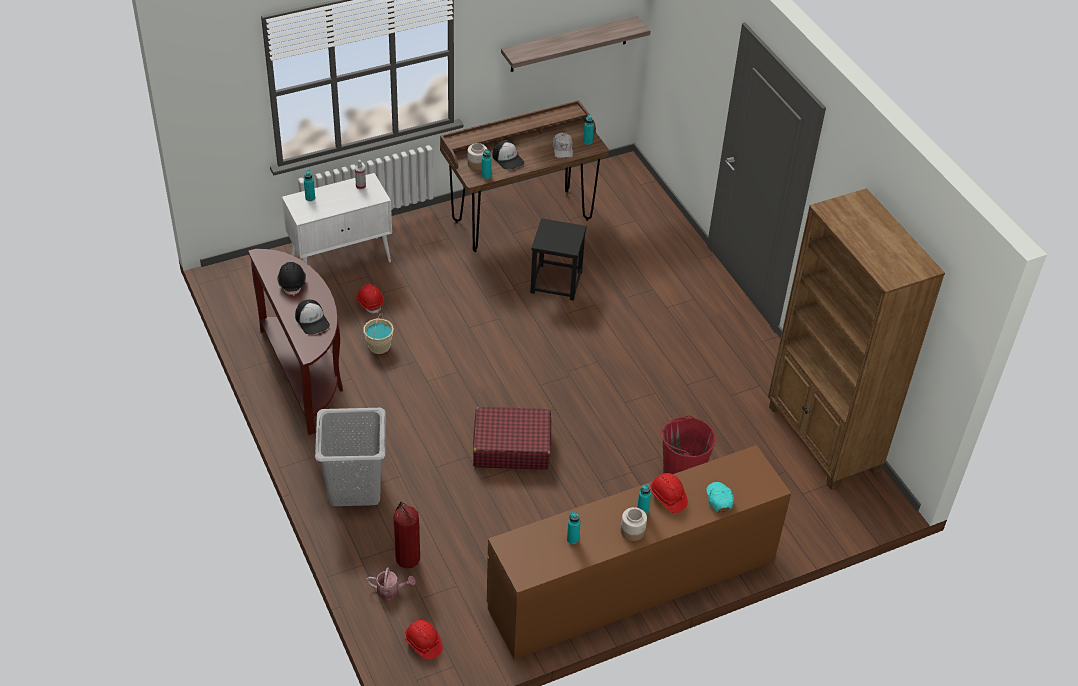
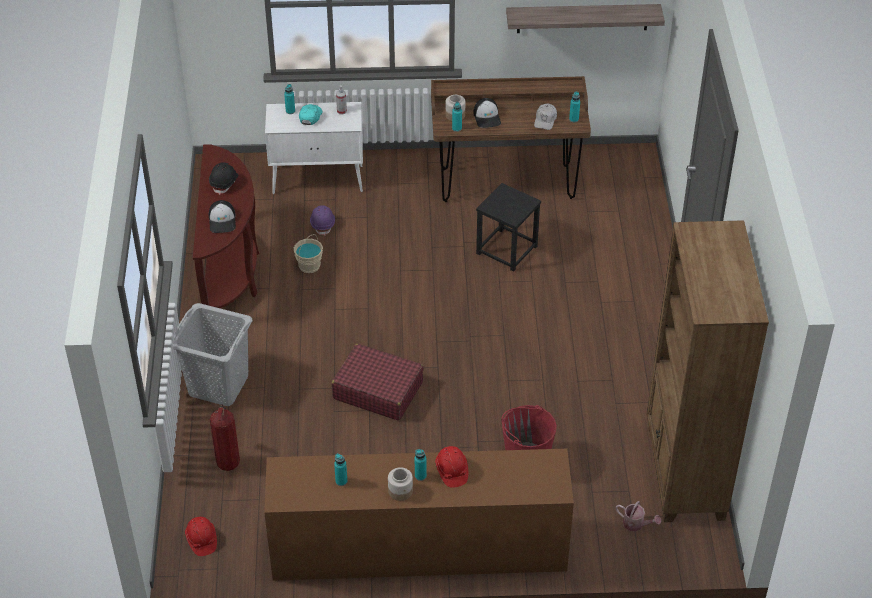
camera: 25 degrees right, 0 degrees up
(370, 302) = (323, 224): red hard hat -> purple hard hat
(391, 590) = (199, 485): watering can -> watering can (636, 524)
(719, 499) = (499, 487): turquoise cap -> turquoise cap (310, 117)

